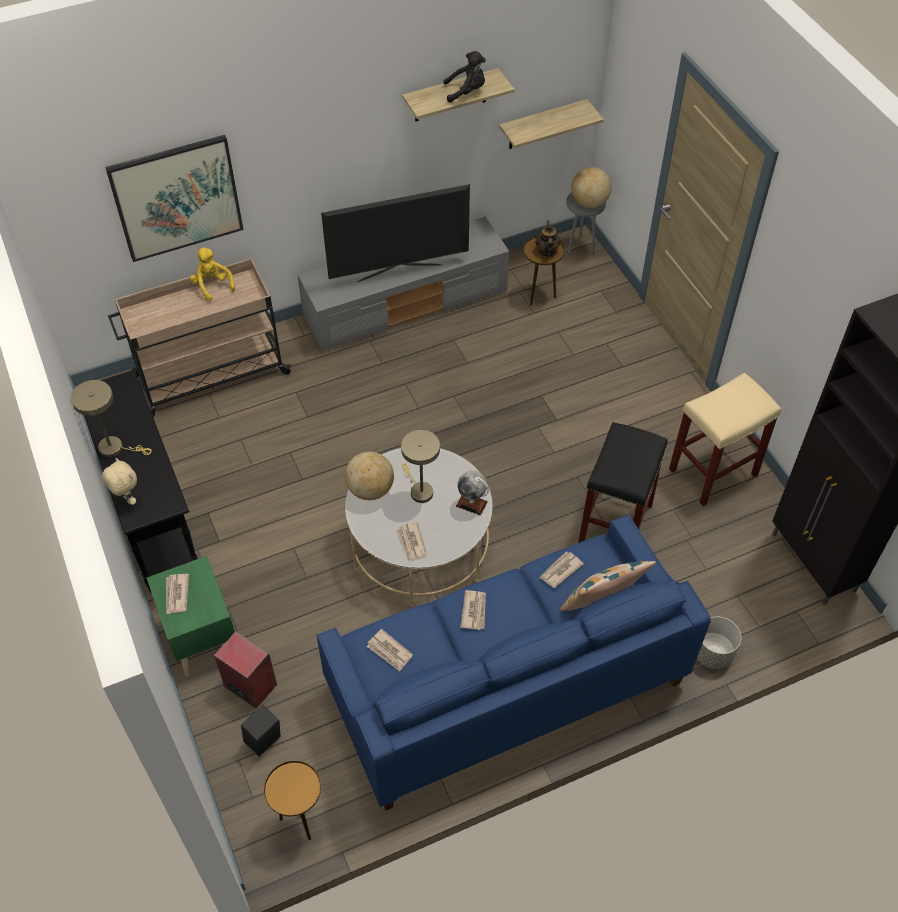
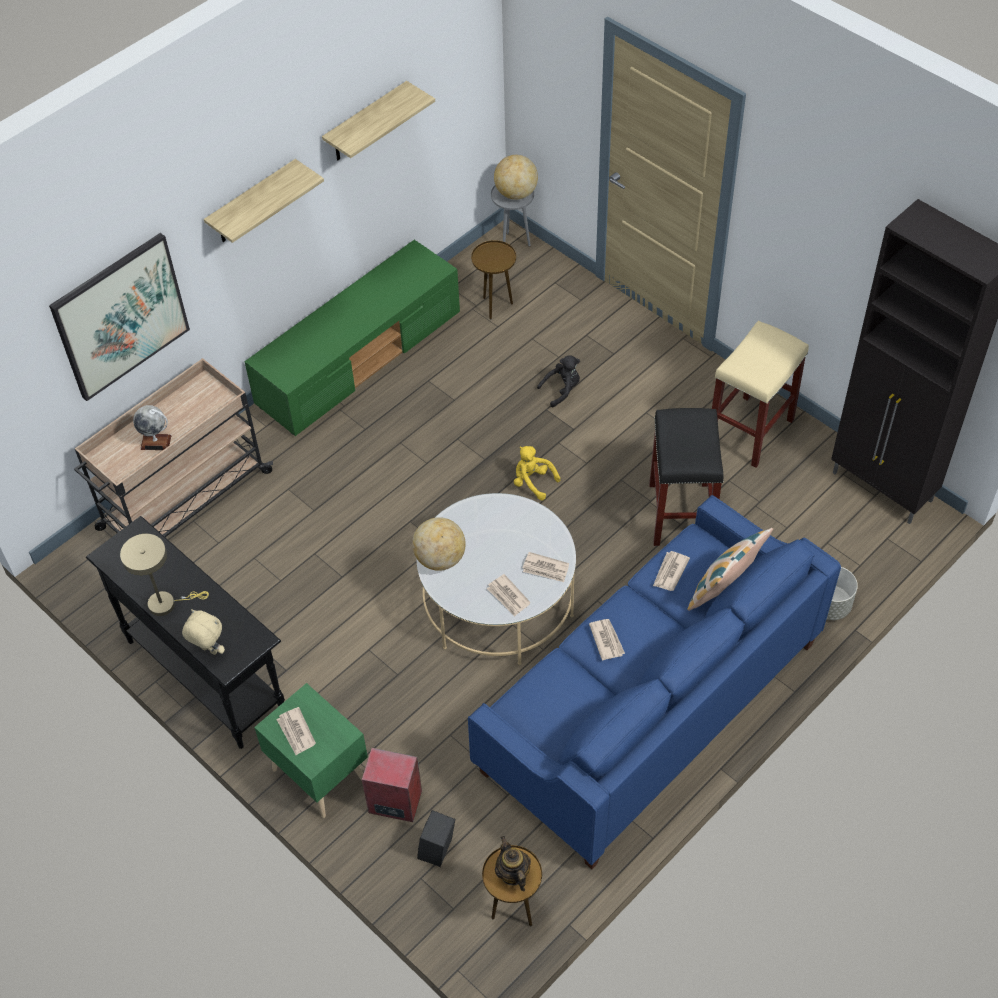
camera: 20 degrees left, 0 degrees up
(212, 285) = (171, 401): yellow plush toy -> yellow plush toy (533, 482)
(389, 651) = (544, 708): newspaper -> newspaper (546, 569)
(399, 272) = (353, 326): television -> none
(406, 304) = (360, 358): grey tv stand -> green tv stand
(419, 490) = (490, 542): beige table lamp -> none
(466, 91) = (388, 114): black plush toy -> black plush toy (562, 390)
(472, 504) = (549, 538): globe -> globe (156, 442)
(542, 125) = (454, 126): shelf -> shelf (253, 203)
(547, 251) = (497, 257): teapot -> teapot (512, 874)

